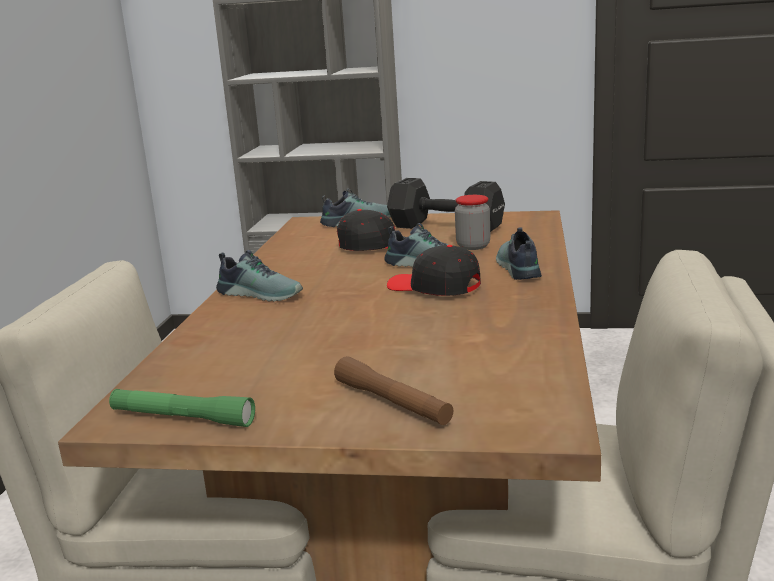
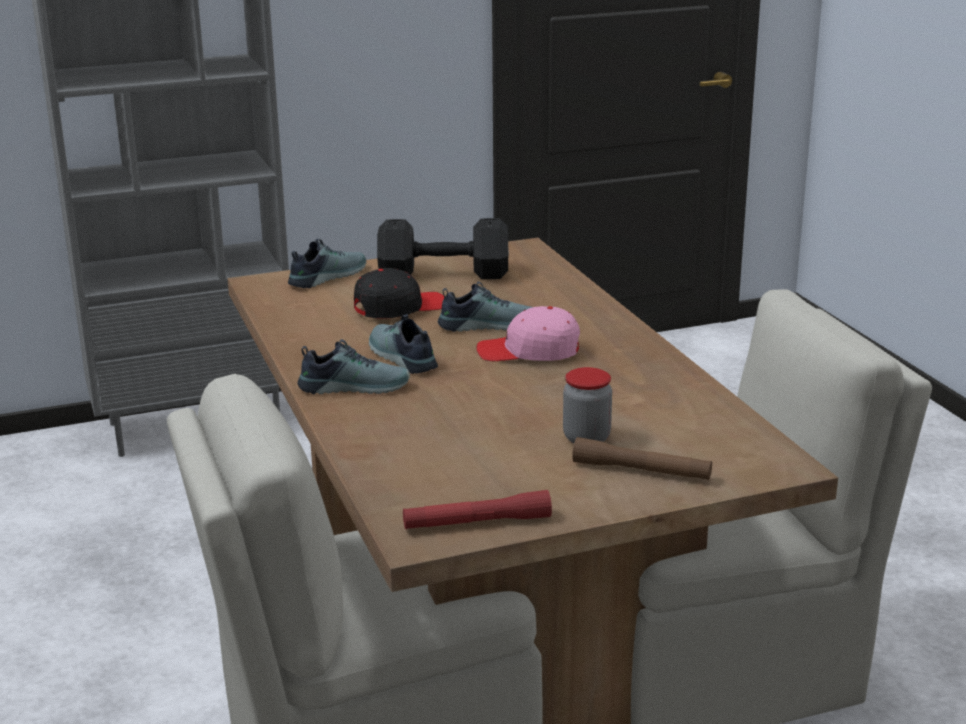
camera: 30 degrees left, 5 degrees up
(182, 418) = (477, 523): green flashlight -> red flashlight
(434, 287) = (529, 351): black cap -> pink cap
(473, 246) = (505, 296): jar -> jar (586, 438)
(516, 268) = (582, 317): shoe -> shoe (400, 357)

